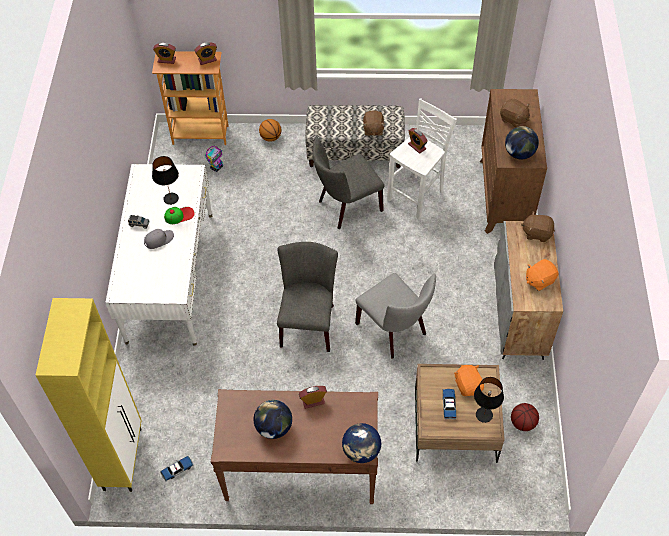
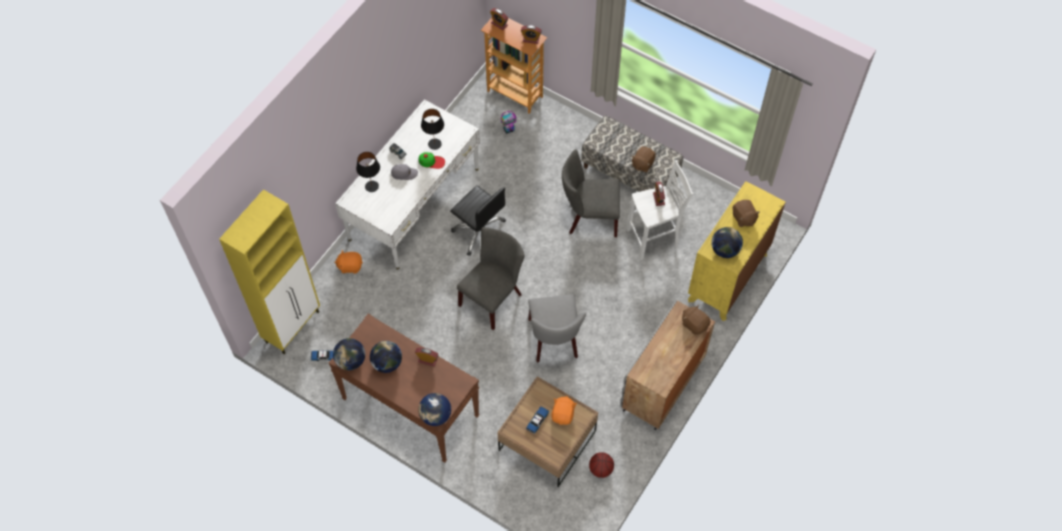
camera: 30 degrees right, 5 degrees up
(234, 446) = (351, 361): none -> globe
(254, 270) = (480, 232): none -> black office chair
(270, 137) = (569, 125): basketball -> none
(484, 414) = (558, 443): black table lamp -> black table lamp (372, 186)
(504, 195) = (727, 277): brown dresser -> yellow dresser
(539, 280) = (666, 363): orange plush toy -> orange plush toy (350, 266)

